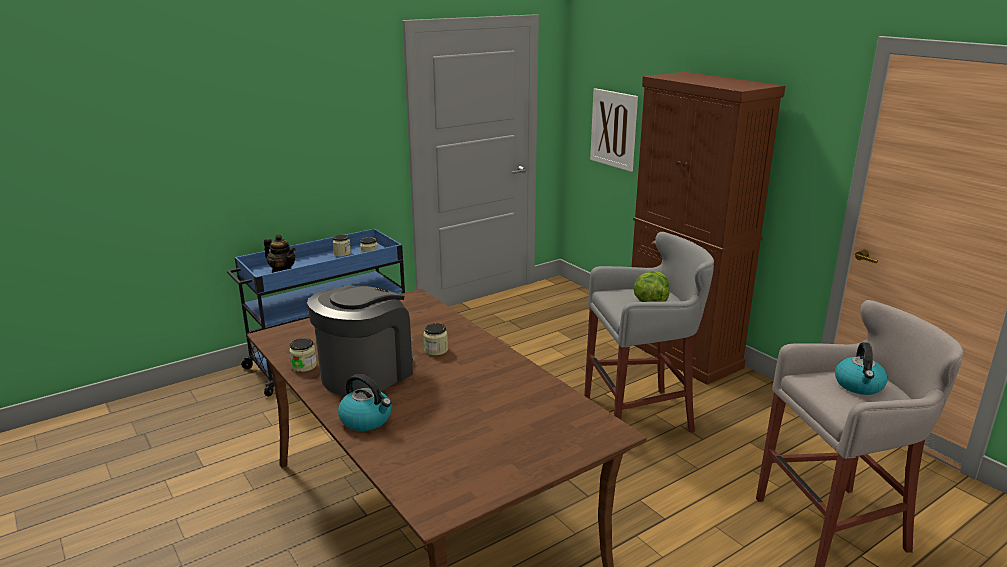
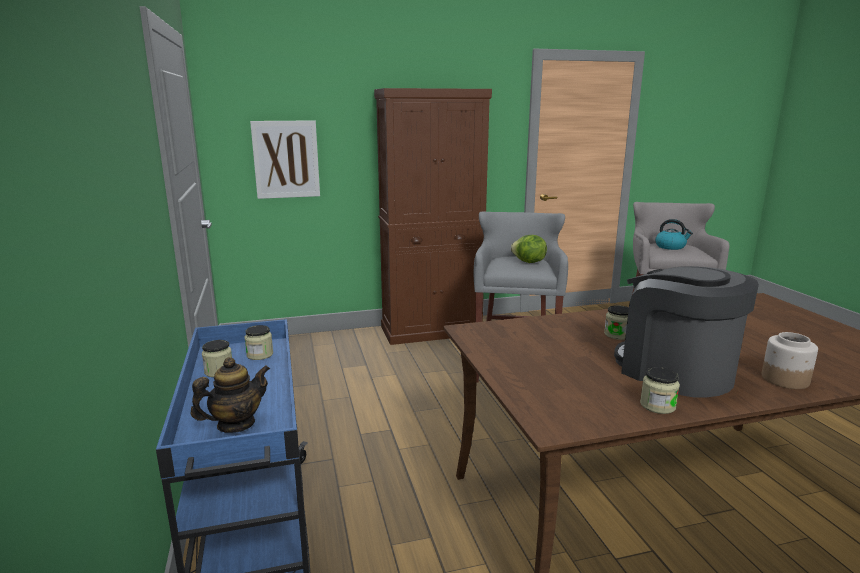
camera: 70 degrees left, 5 degrees down
(367, 419) = (784, 379): kettle -> jar

